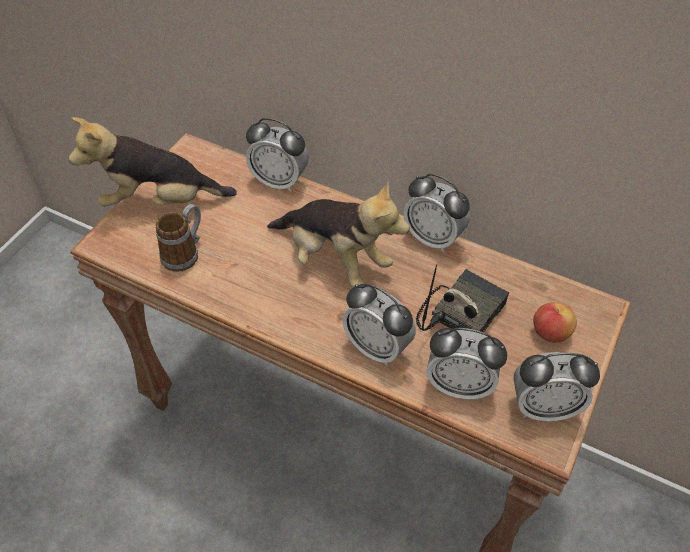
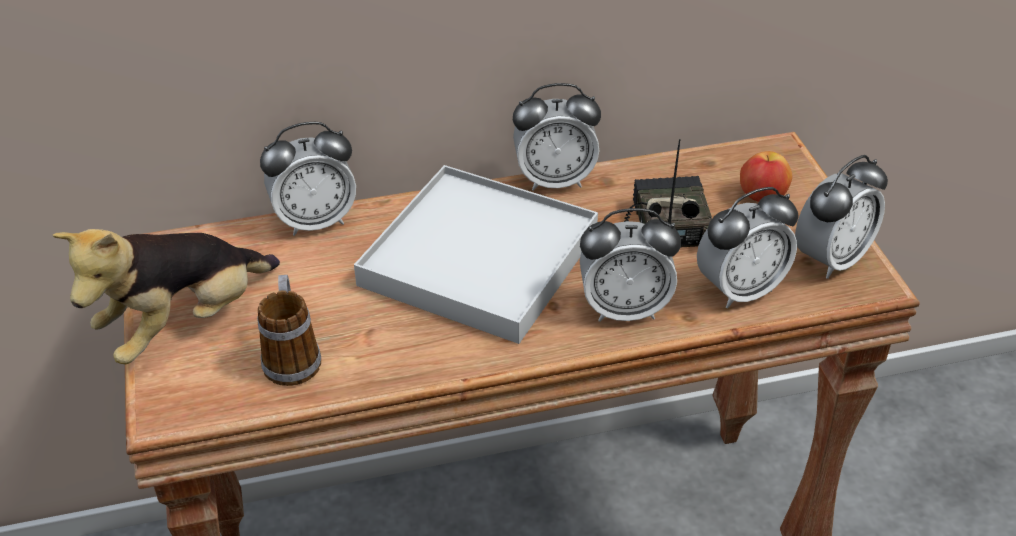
camera: 40 degrees left, 10 degrees down
(334, 260) = (478, 259): plush toy -> white tray

